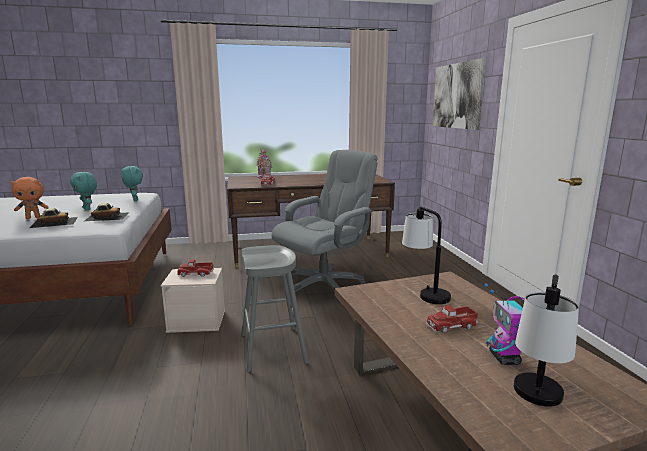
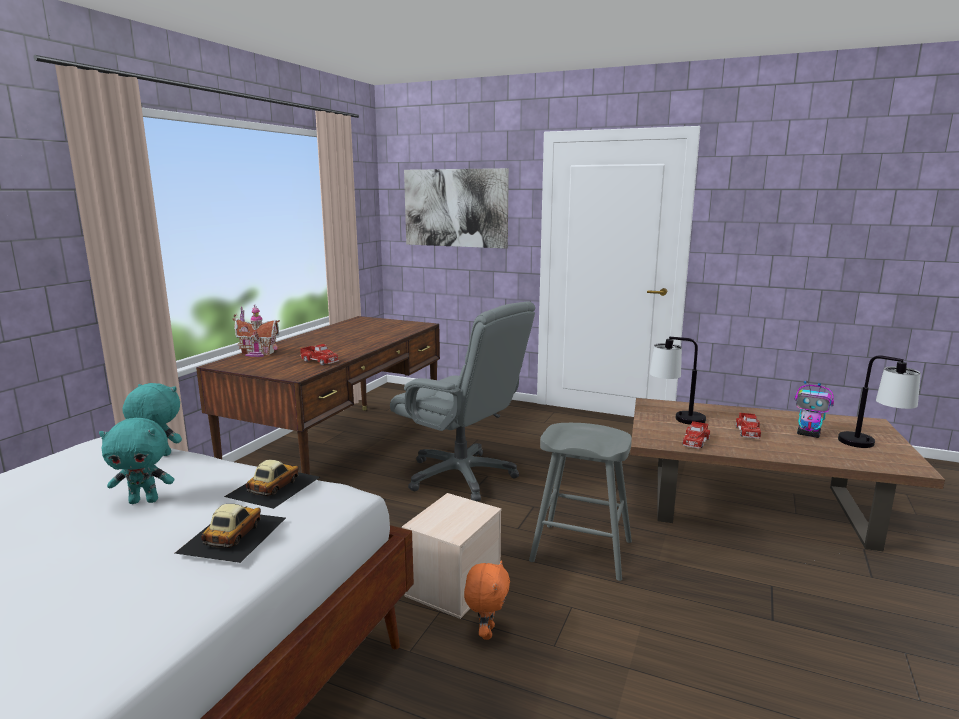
camera: 55 degrees left, 0 degrees up
(33, 217) = (122, 559): orange plush toy -> orange plush toy (486, 632)
(195, 274) = (448, 513): toy truck -> toy truck (695, 441)
(324, 285) = (462, 476): grey office chair -> grey office chair turned 135 degrees clockwise

